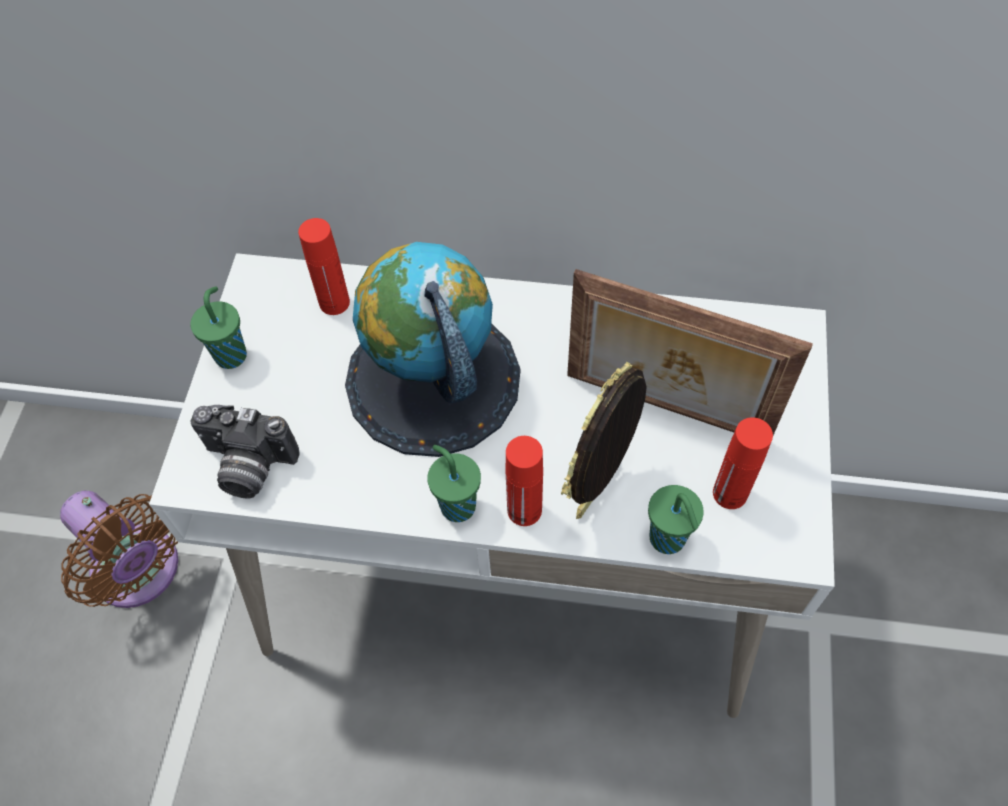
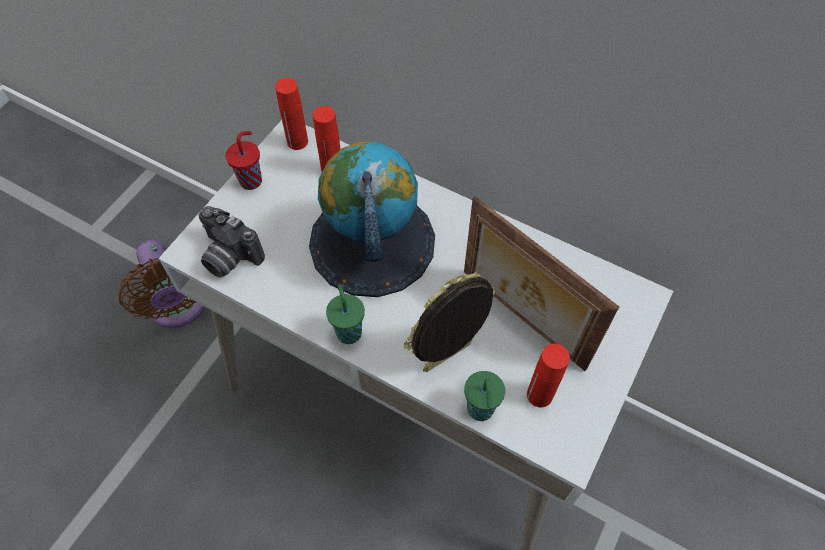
camera: 20 degrees right, 0 degrees up
(231, 354) = (251, 180): green cup -> red cup
(524, 510) = (391, 352): red bottle -> red bottle (297, 141)

